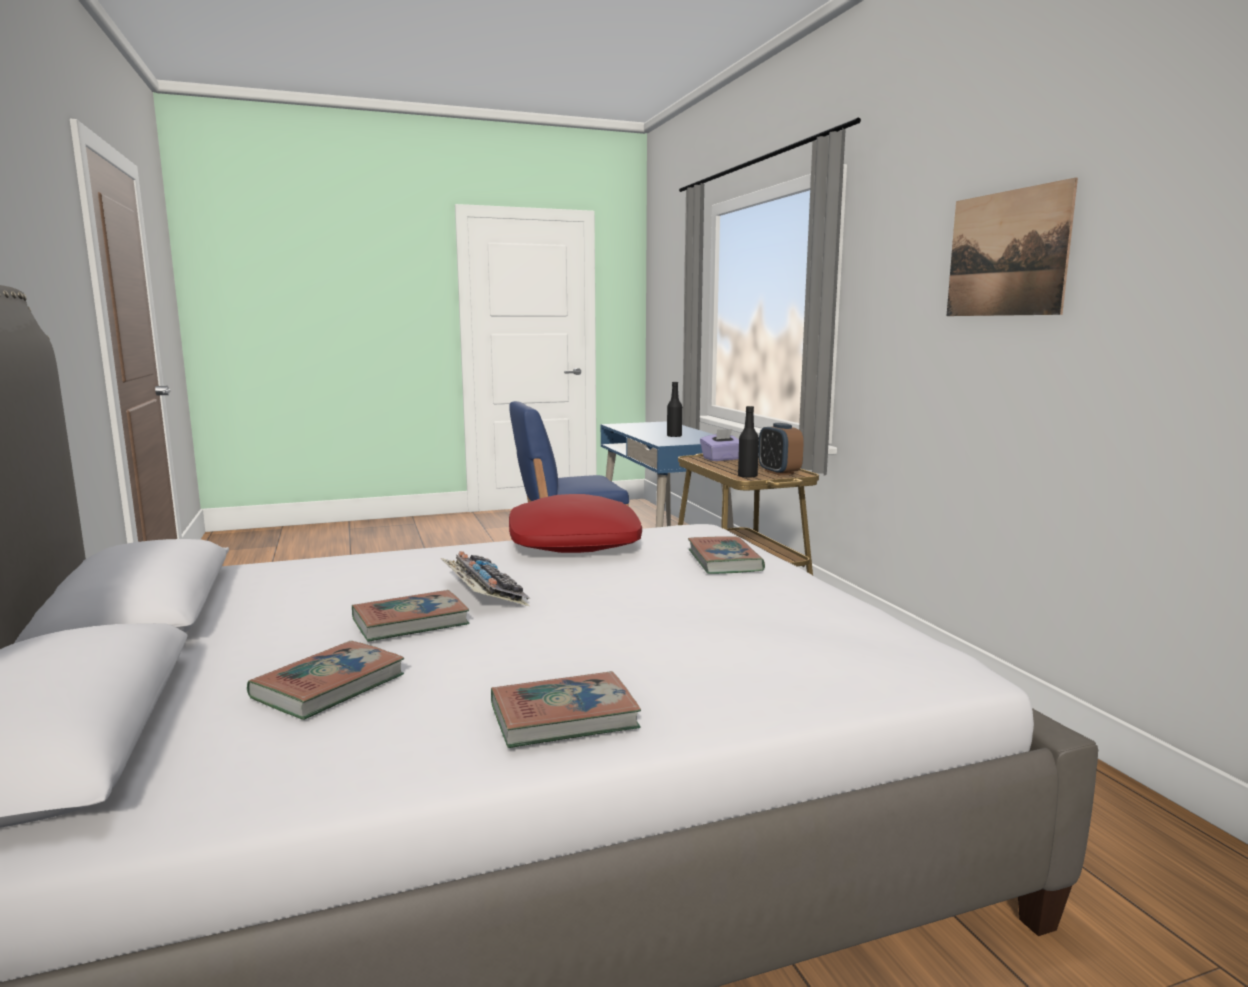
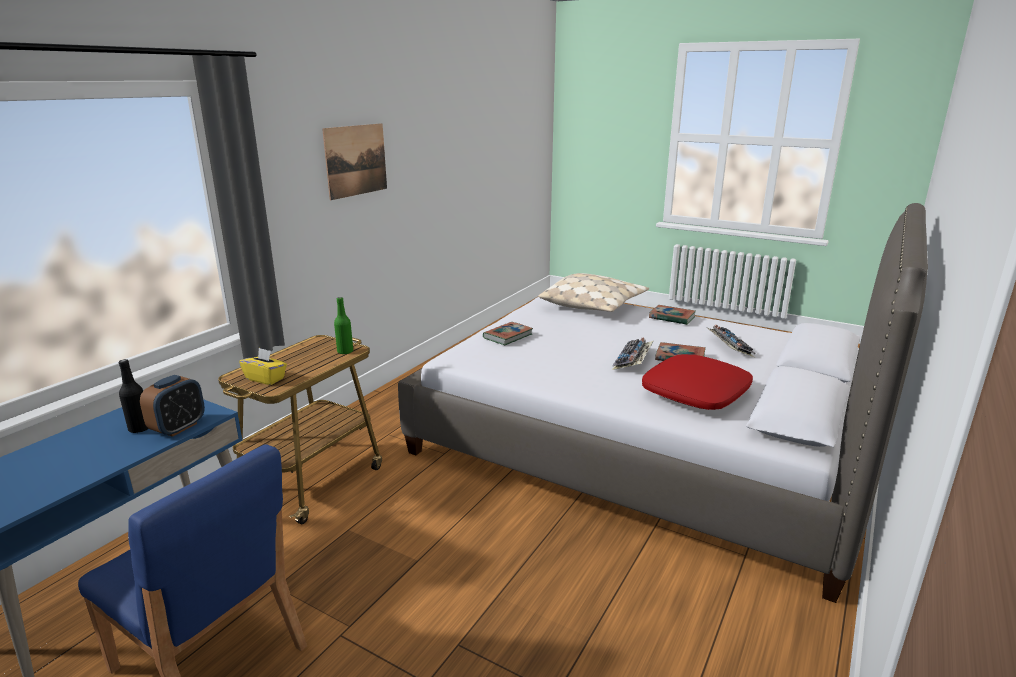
camera: 130 degrees left, 10 degrees up
(329, 687) = (728, 346): book -> keyboard
(573, 543) = (535, 375): red pillow -> red pillow (696, 393)
(722, 459) = (266, 378): purple tissue box -> yellow tissue box
(747, 476) = (345, 351): black bottle -> green bottle
(779, 472) = (316, 347): alarm clock -> alarm clock (178, 428)
(795, 669) = (594, 305): none -> beige pillow

